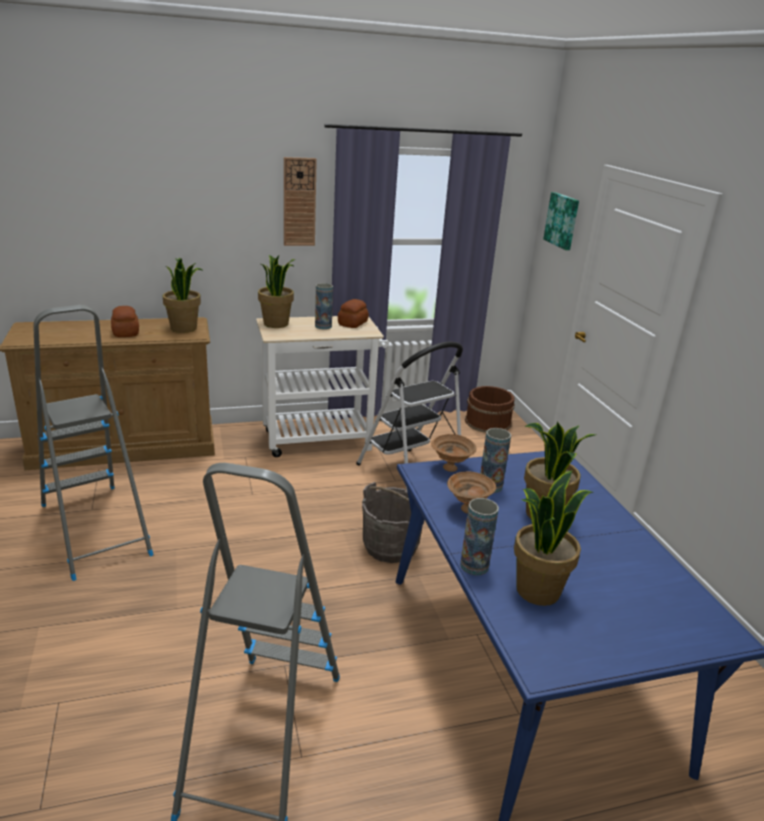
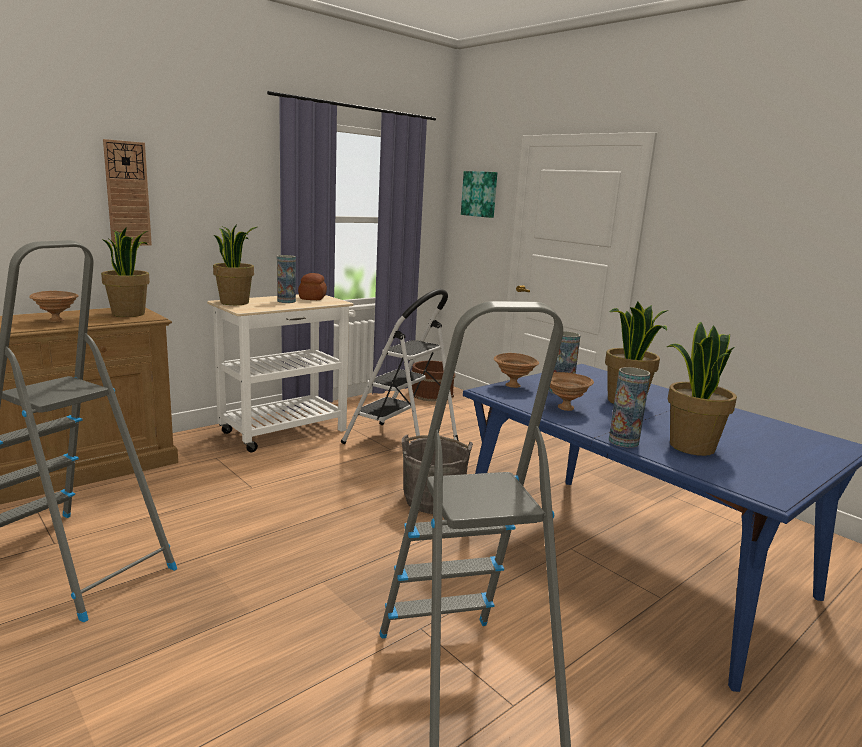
camera: 25 degrees left, 10 degrees down
(126, 332) = (57, 321): bread -> brown bowl
(299, 202) = (241, 175): wall clock -> wall clock (127, 194)

